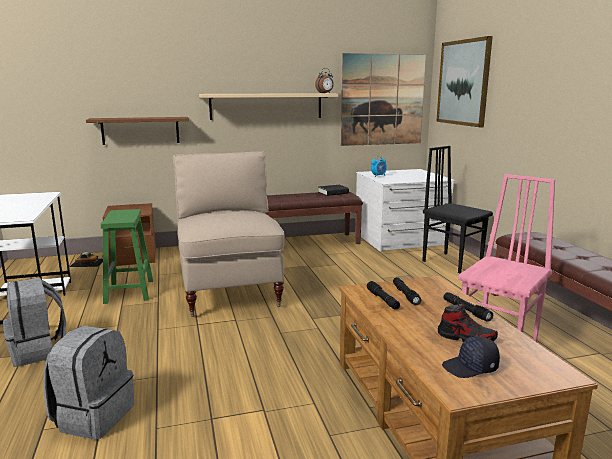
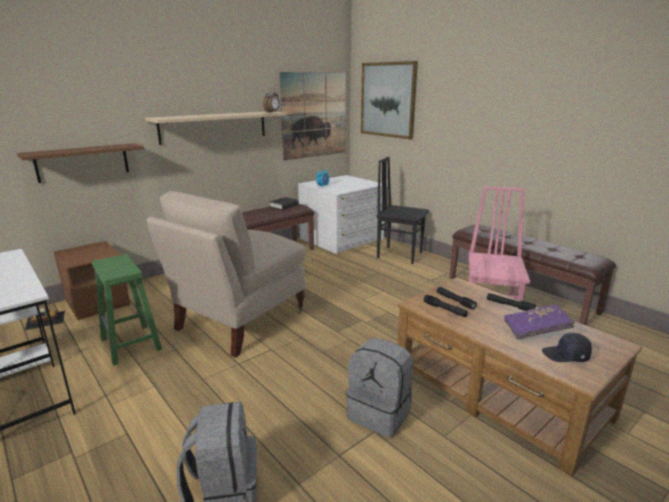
camera: 25 degrees left, 5 degrees up
(39, 351) = (87, 442): grey backpack -> grey backpack (380, 414)
(230, 292) = (239, 321): beige chair -> beige chair turned 105 degrees counterclockwise
(466, 338) = (535, 330): shoe -> purple book
(470, 367) = (566, 355): black cap -> black cap turned 45 degrees clockwise

